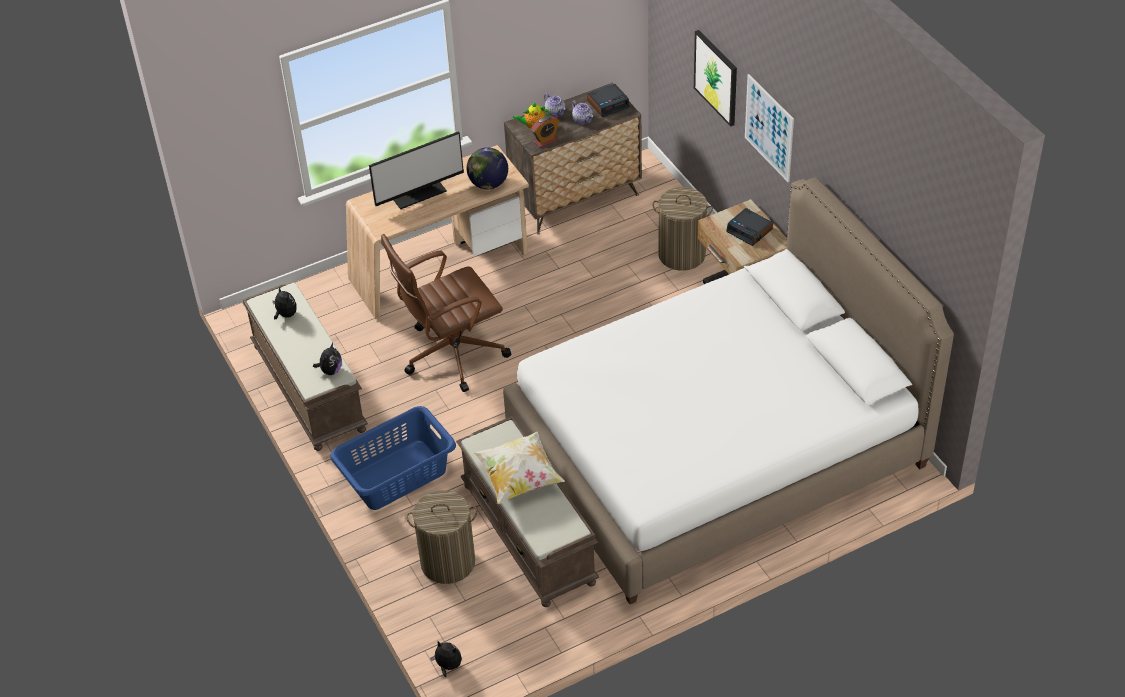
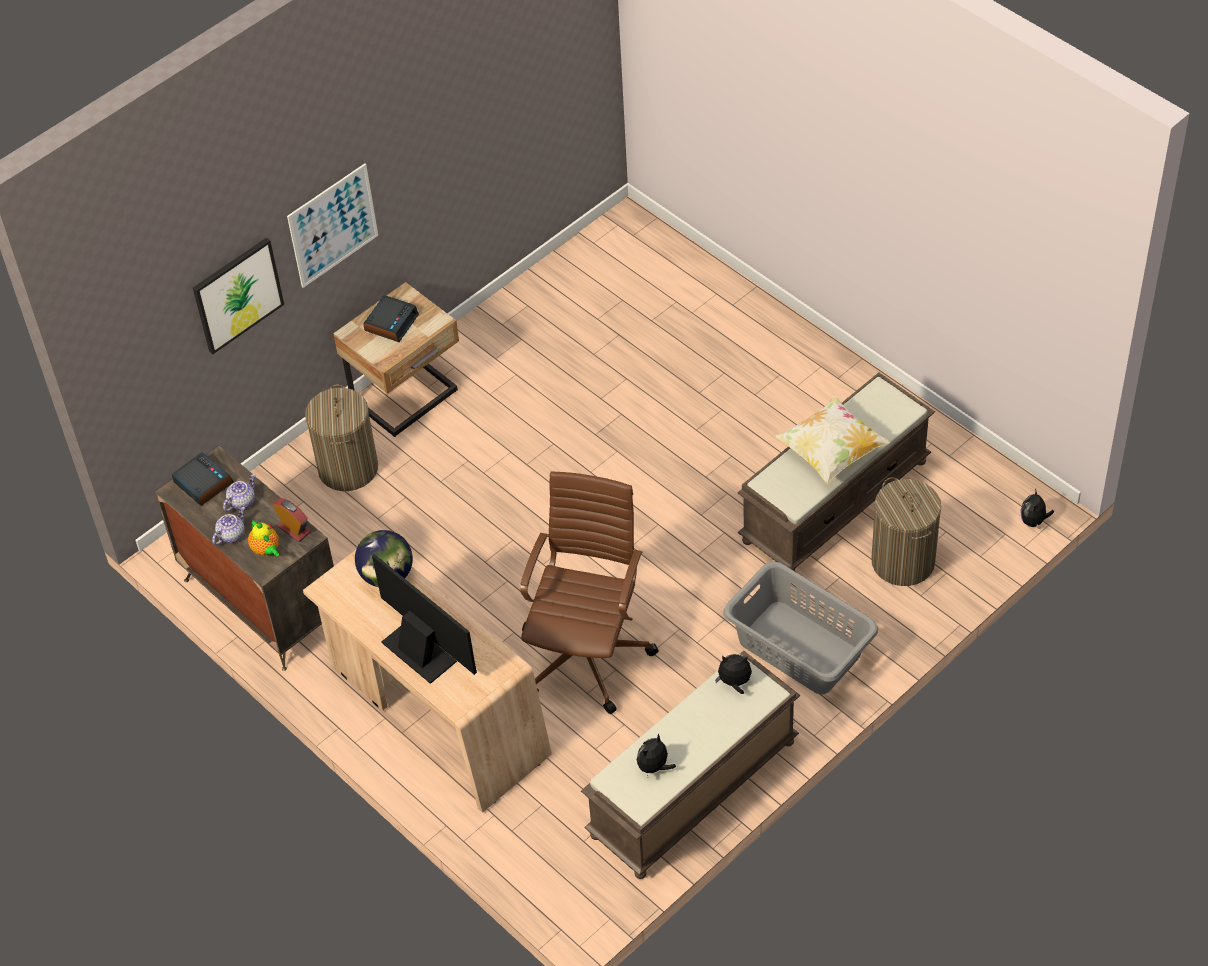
camera: 105 degrees left, 5 degrees up
(397, 475) = (799, 647): blue laundry basket -> grey laundry basket
(451, 354) = (587, 653): brown office chair -> brown office chair turned 120 degrees counterclockwise
(716, 450) = (656, 372): white bed -> none

